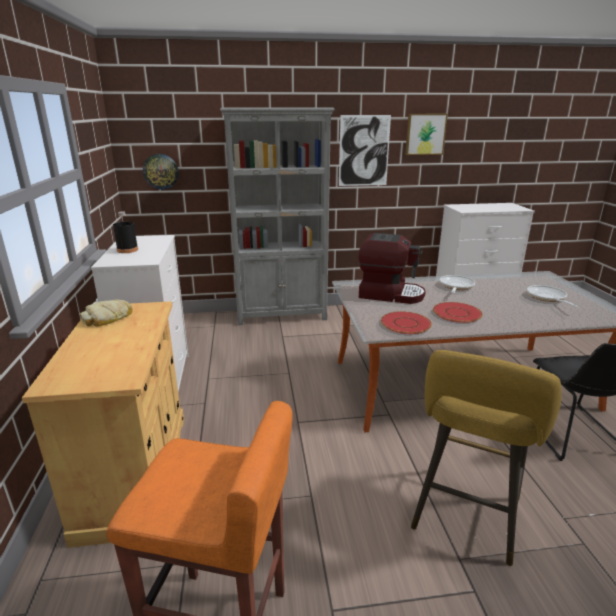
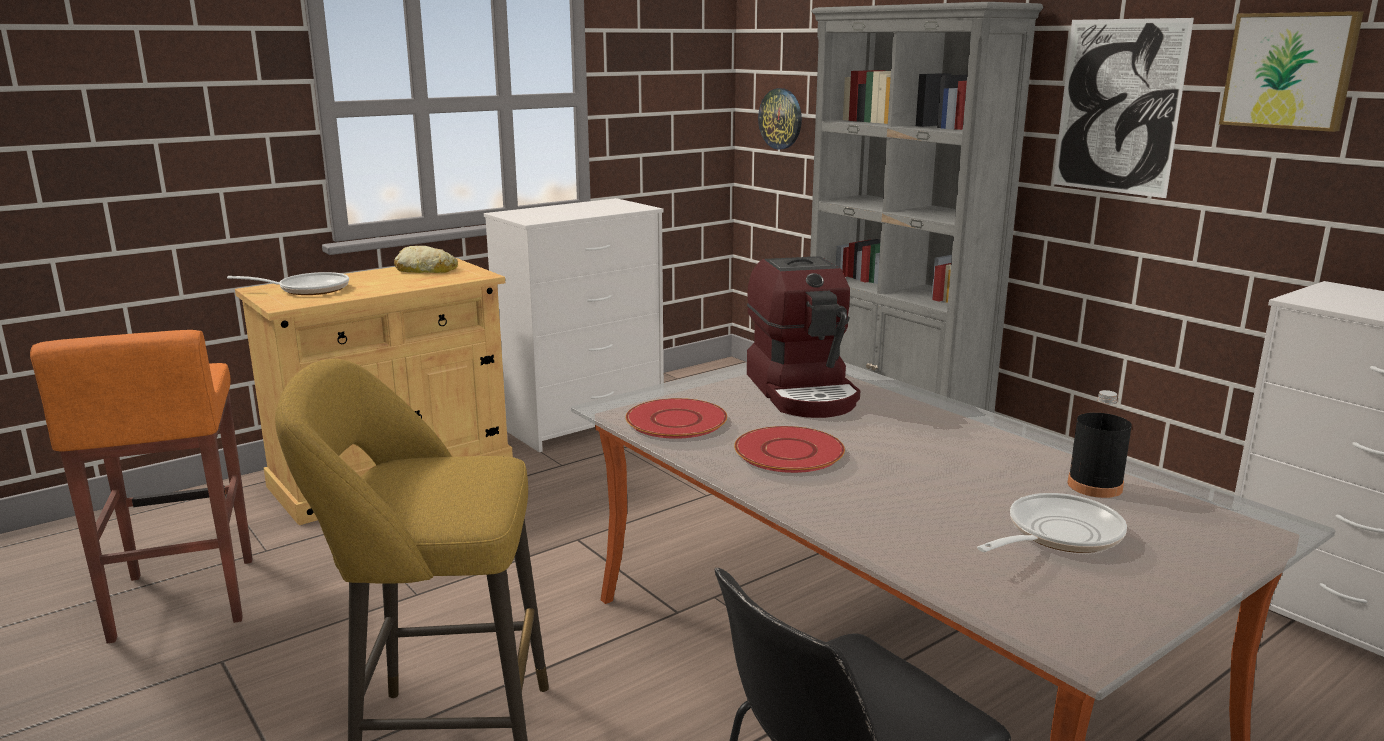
camera: 60 degrees right, 5 degrees down
(127, 250) = (563, 209): black bottle -> black bottle (1094, 486)
(455, 286) = (951, 435): frying pan -> frying pan (308, 289)

